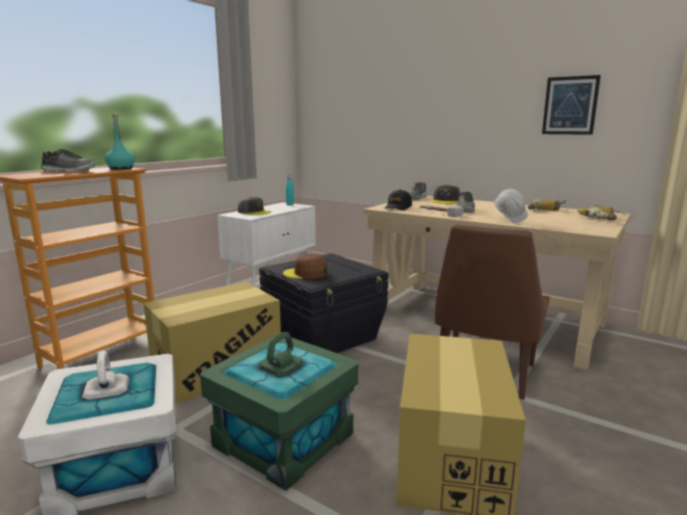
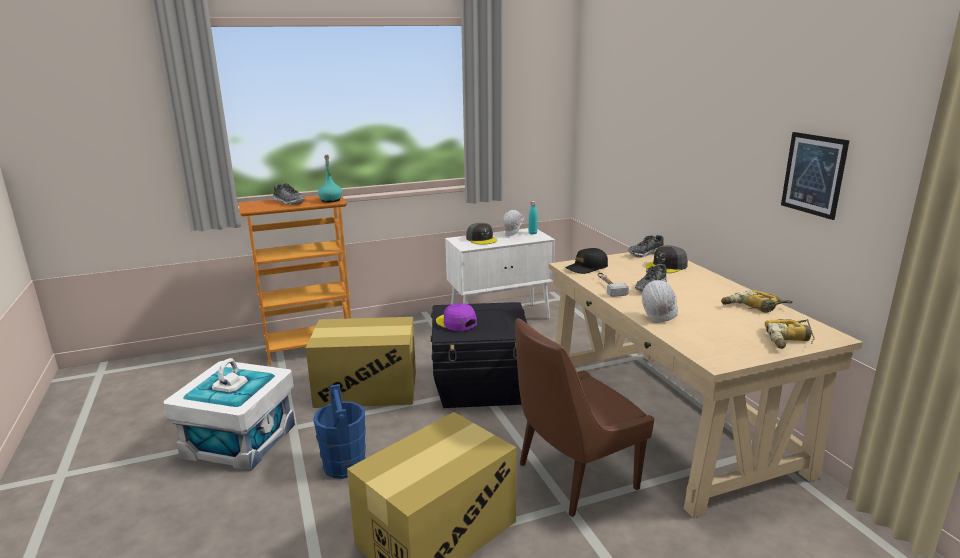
camera: 35 degrees right, 5 degrees up
(275, 207) = (513, 234): none -> white hard hat
(284, 440) = (344, 465): green storage box -> blue bucket
(305, 273) = (456, 322): brown cap -> purple cap

